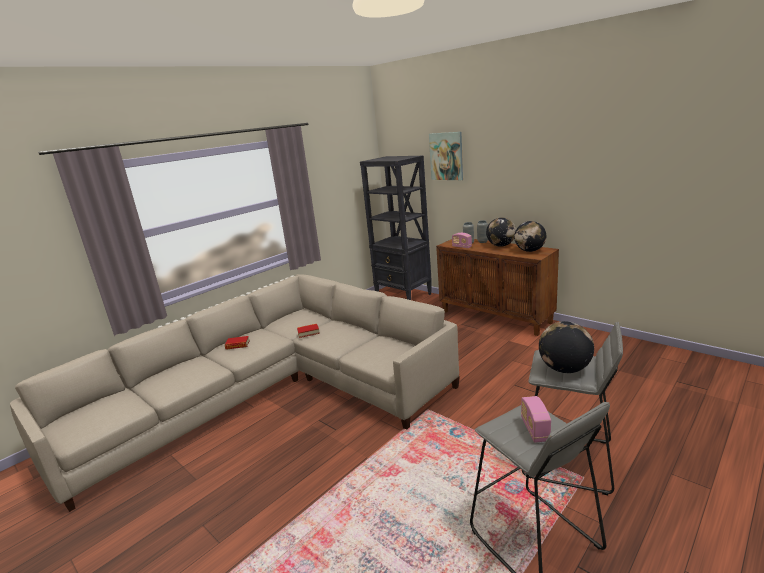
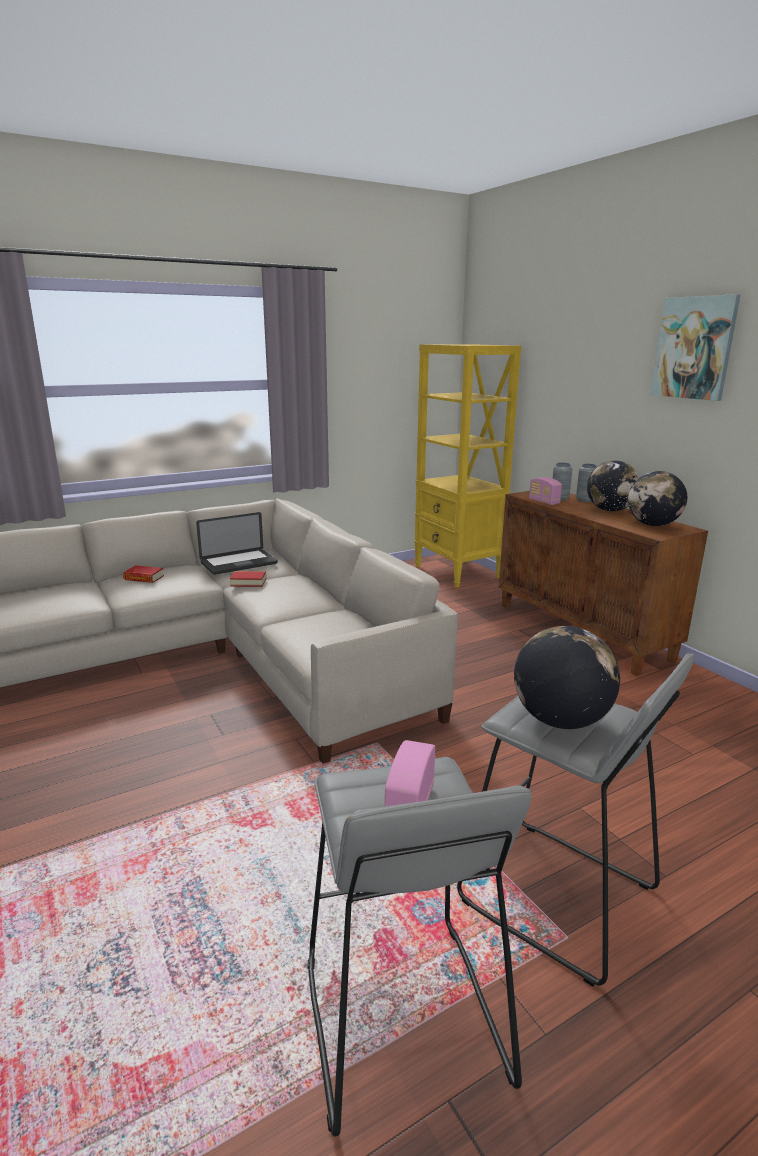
camera: 15 degrees right, 0 degrees up
(291, 321) = (239, 563): none -> laptop
(404, 296) = (457, 572): black bookcase -> yellow bookcase
(446, 156) = (555, 349): picture -> picture (694, 348)

